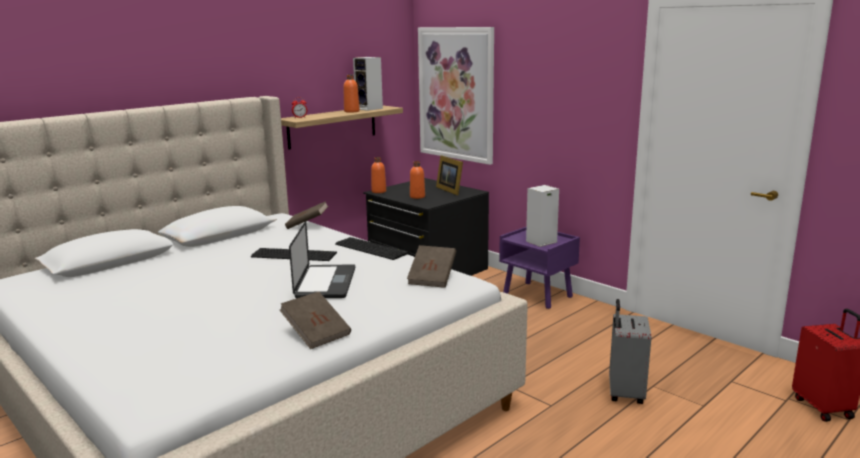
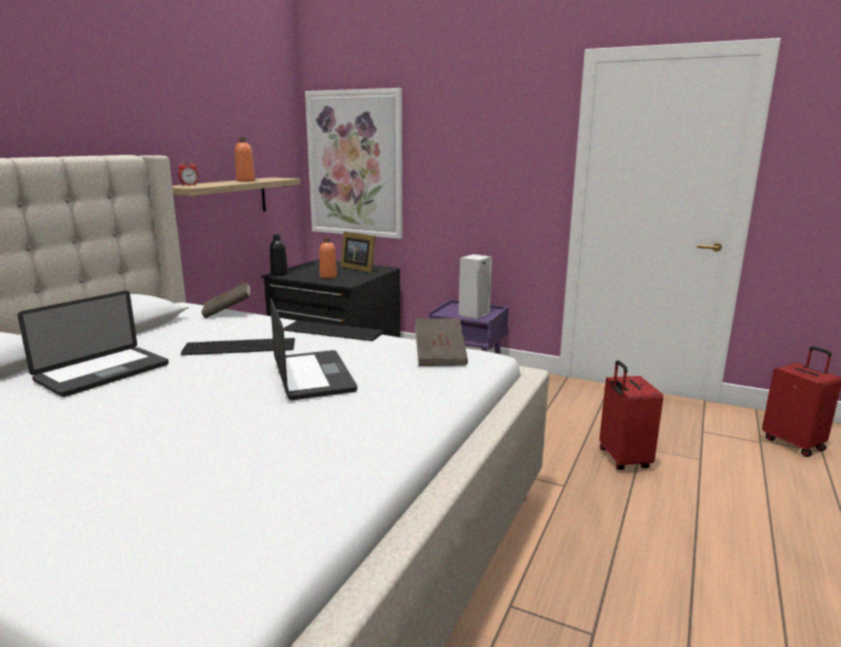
camera: 20 degrees left, 0 degrees up
(195, 265) = (103, 373): none -> laptop
(316, 333) = (361, 444): brown book -> none
(370, 108) = (263, 179): speaker -> none
(379, 191) = (279, 274): orange bottle -> black bottle
(624, 393) = (622, 459): grey suitcase -> red suitcase

